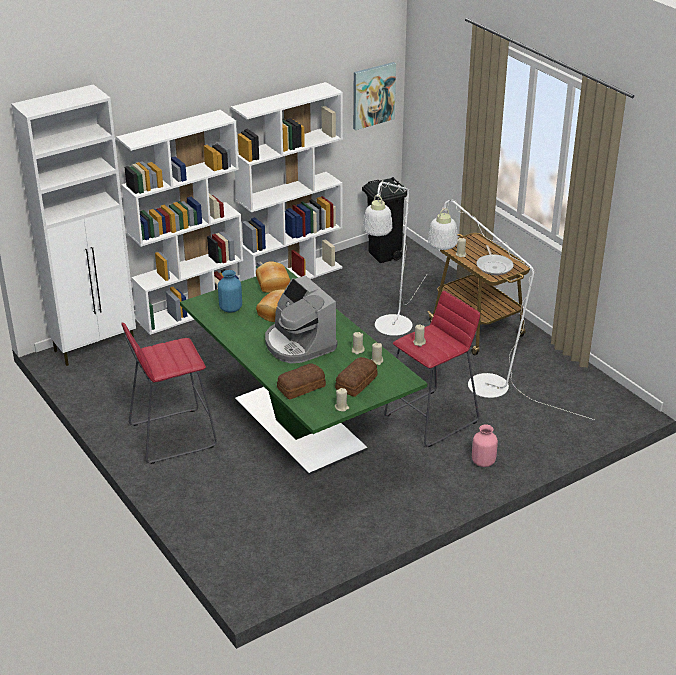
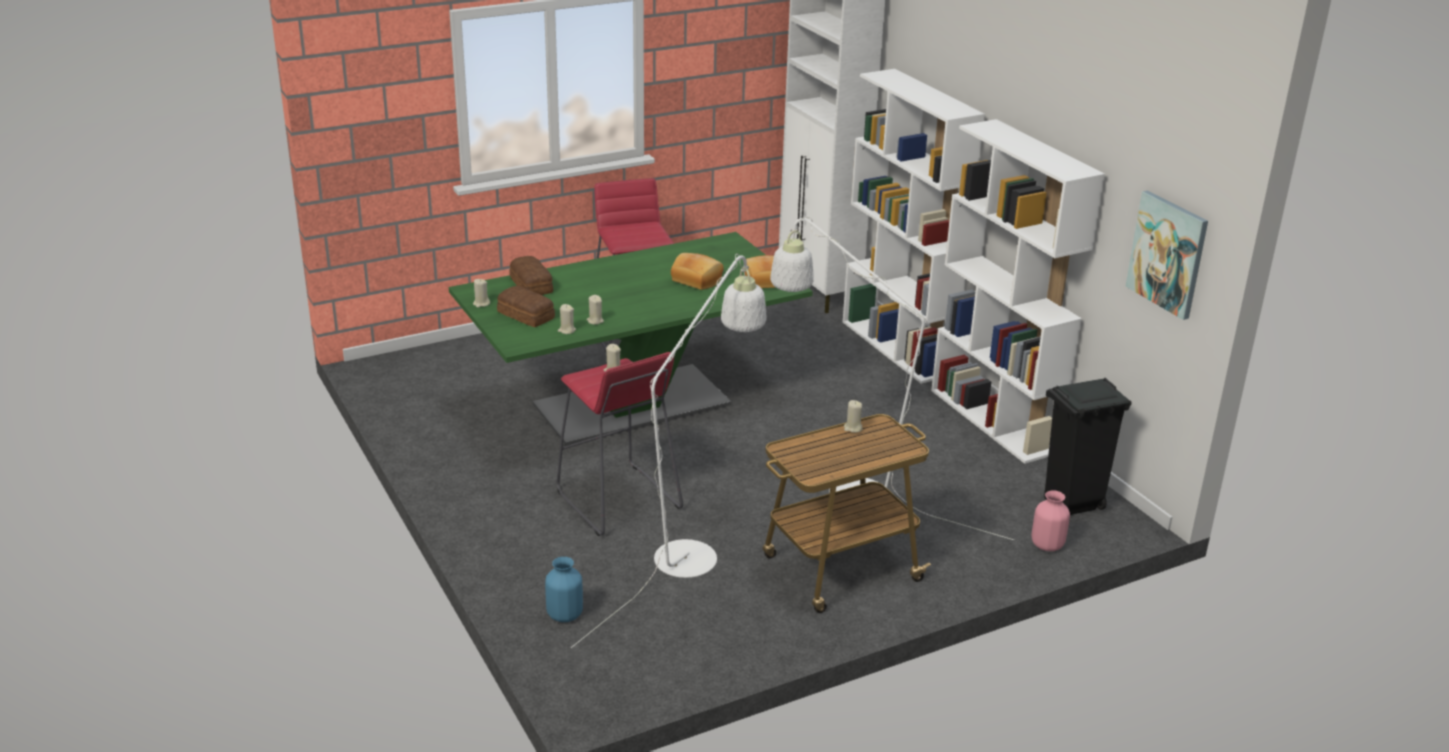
camera: 95 degrees right, 5 degrees down
(230, 308) = (713, 256): blue vase -> blue vase (565, 615)
(298, 344) = (622, 288): coffee machine -> none
(483, 462) = (510, 529): pink vase -> pink vase (1047, 545)
(494, 266) = (814, 454): frying pan -> none

